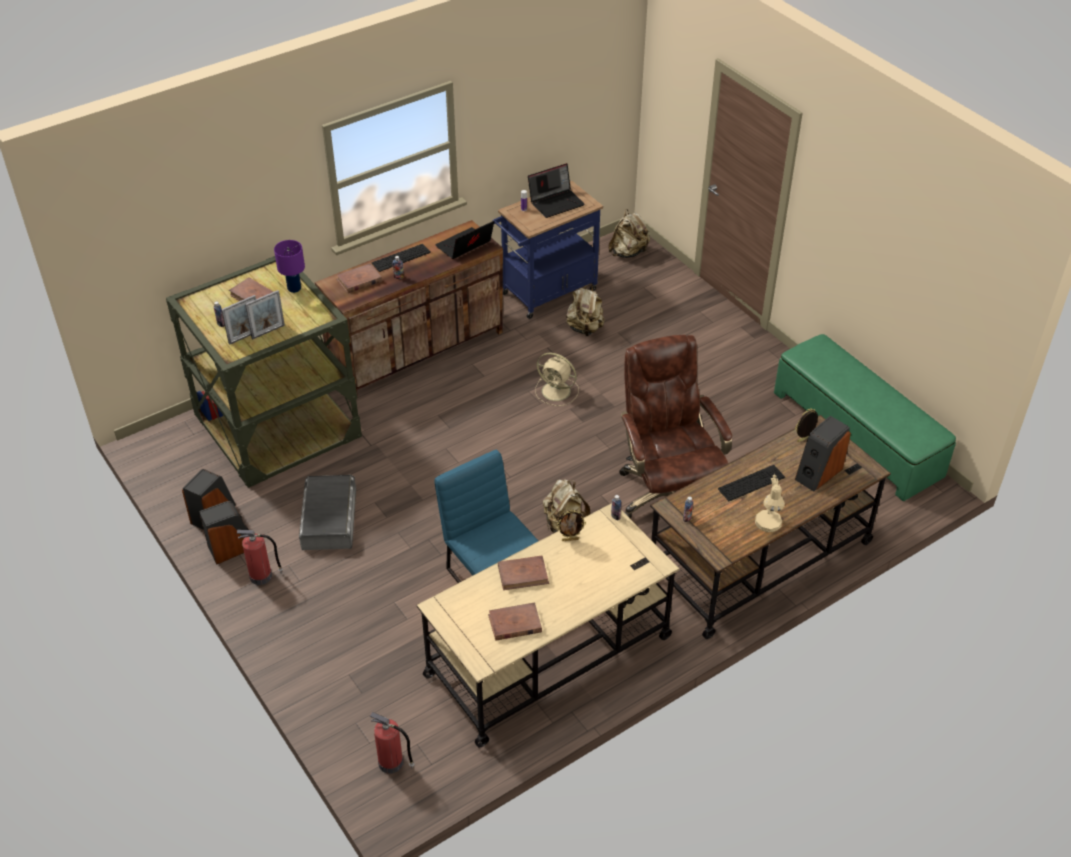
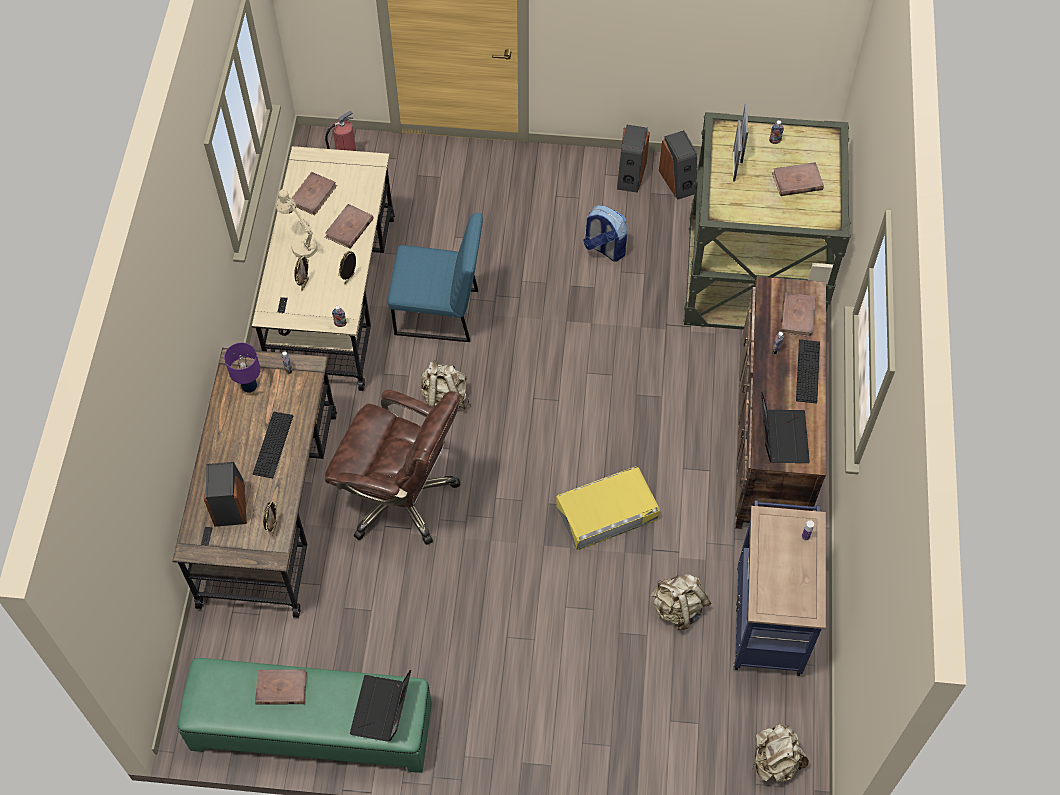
camera: 130 degrees right, 15 degrees up
(262, 576) = (582, 177): fire extinguisher -> none
(293, 289) = (782, 214): purple table lamp -> purple table lamp (249, 386)
(329, 519) = (604, 248): grey storage box -> backpack
(556, 202) = (793, 578): laptop -> laptop (382, 710)
(557, 391) = (607, 512): beige fan -> yellow storage box
(606, 563) = (304, 284): none -> picture frame
(768, 527) = (222, 416): beige table lamp -> beige table lamp (301, 244)
(873, 406) = (281, 688): none -> brown book

